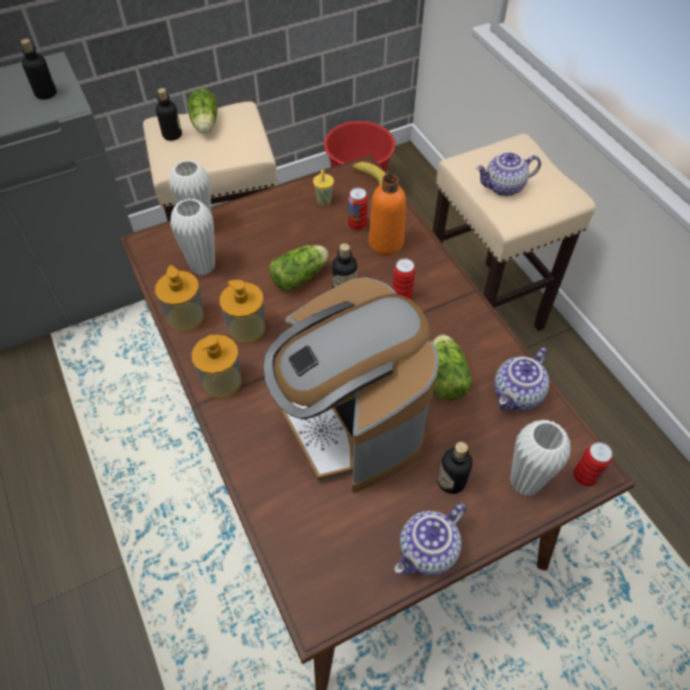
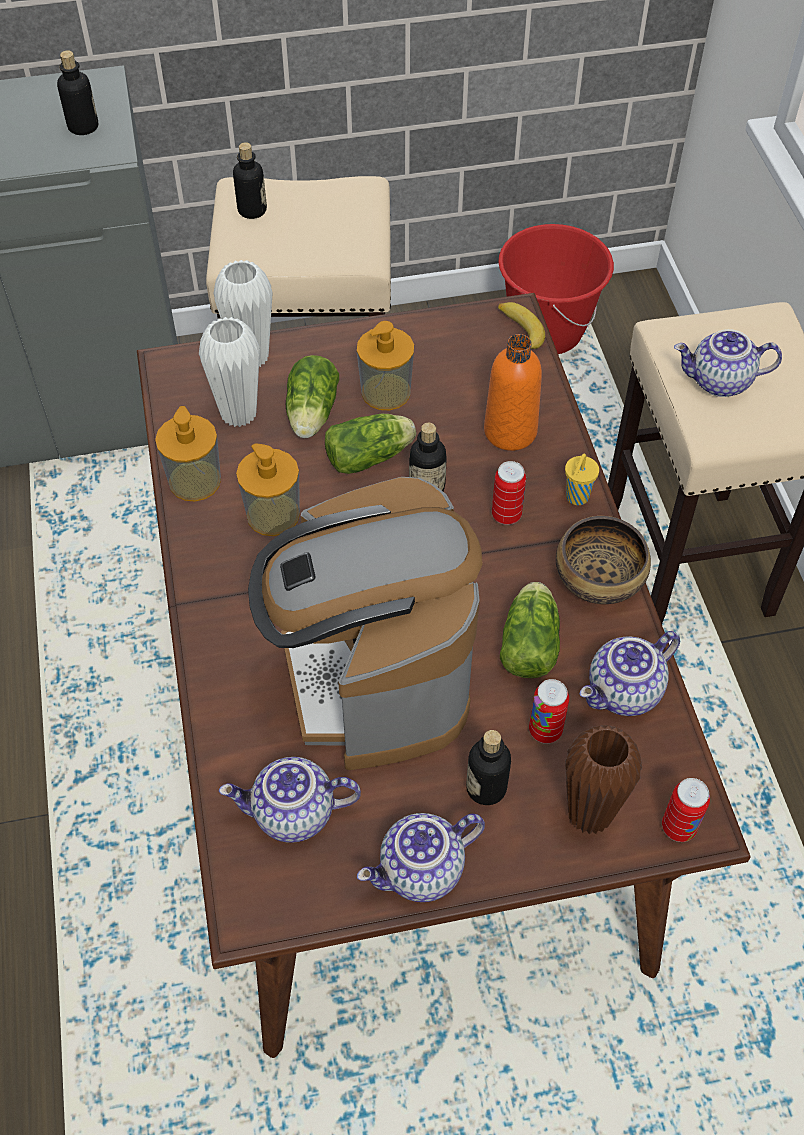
camera: 15 degrees right, 0 degrees up
(205, 124) = (304, 202): lettuce -> lettuce (311, 415)
(222, 381) = (217, 581): soap dispenser -> soap dispenser (386, 392)
(323, 202) = (439, 352): yellow cup -> yellow cup (576, 498)
(326, 534) = (293, 815): none -> teapot
(357, 225) = (476, 397): can -> can (545, 730)
(474, 323) = (599, 576): none -> bowl
(525, 482) = (589, 814): white vase -> brown vase

